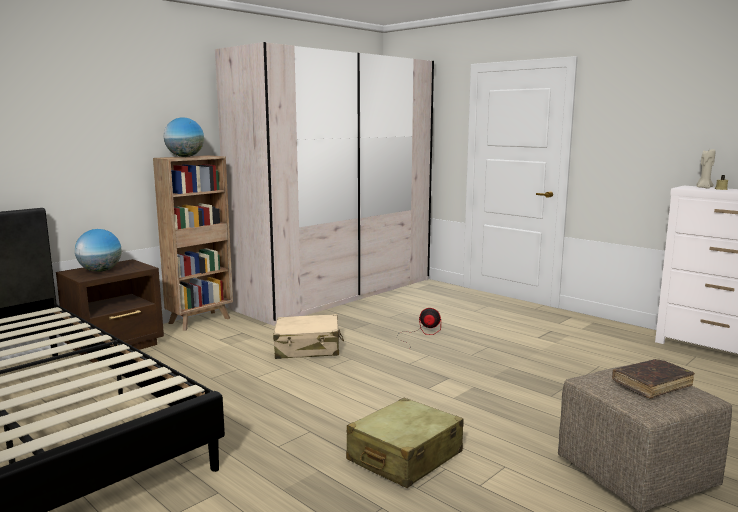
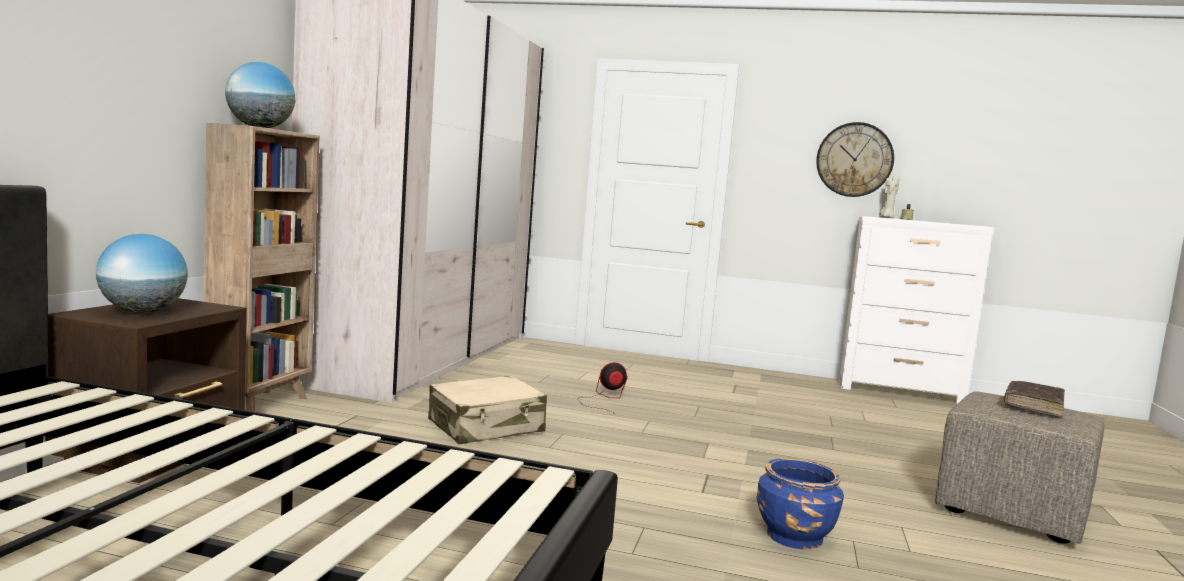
camera: 30 degrees left, 5 degrees down
(404, 457) = (795, 536): beige suitcase -> blue planter
(679, 133) = (854, 159): none -> wall clock

